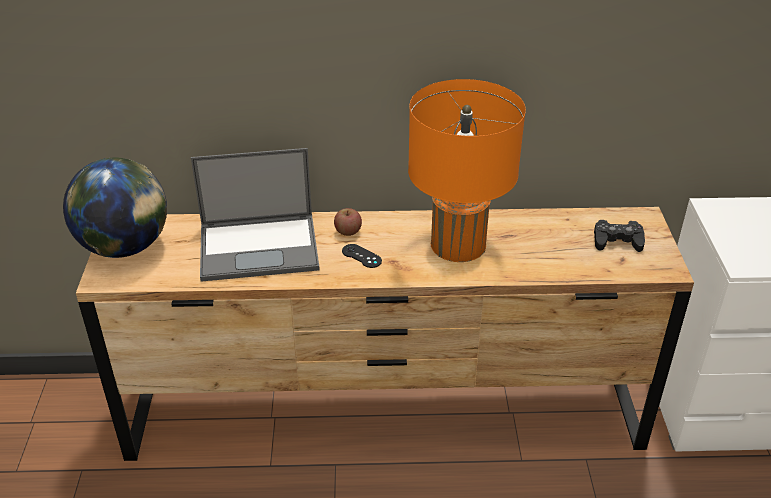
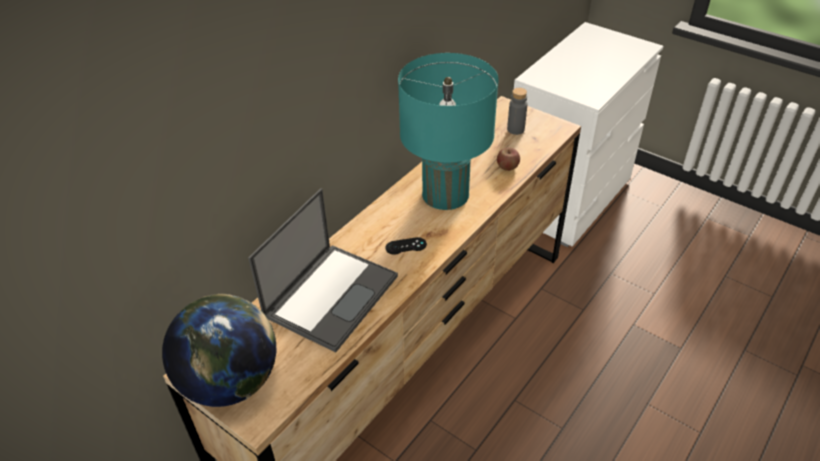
camera: 50 degrees left, 5 degrees up
(348, 231) = (369, 237): apple -> apple (507, 167)
(458, 244) = (445, 194): orange table lamp -> turquoise table lamp
(617, 241) = (515, 129): black game controller -> grey bottle

